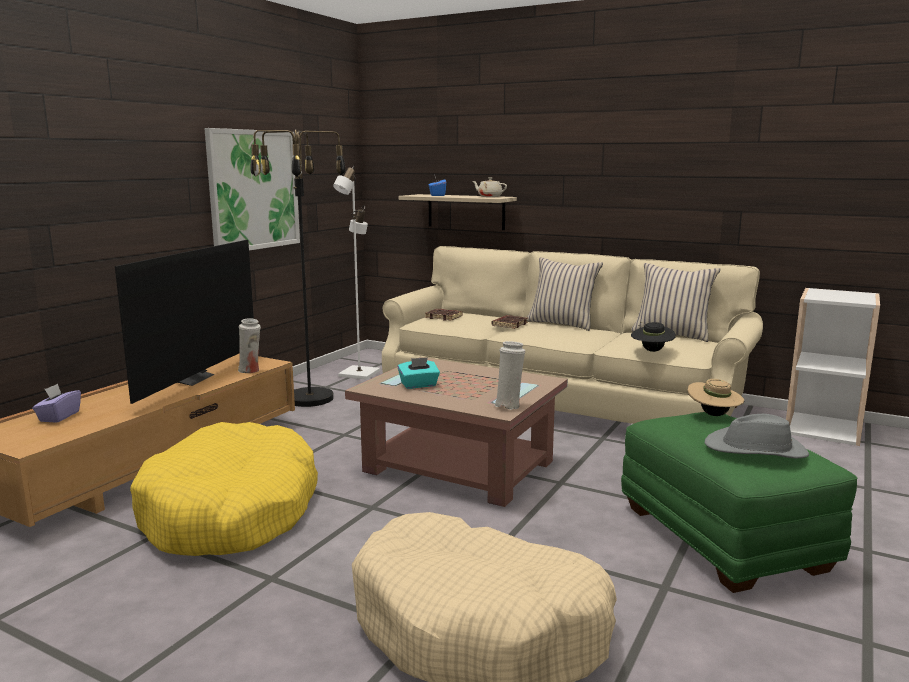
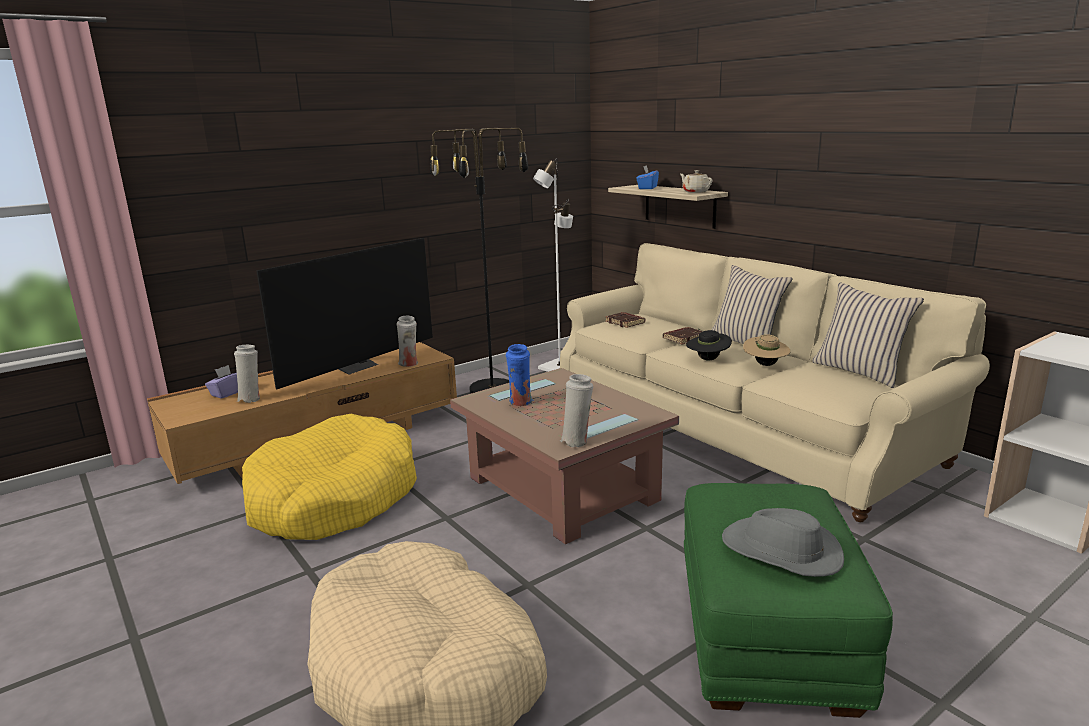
camera: 25 degrees right, 5 degrees up
(98, 418) = (251, 399): none -> white vase
(254, 190) = (454, 185): picture -> none
(419, 385) = (520, 403): turquoise tissue box -> blue vase
(651, 351) = (804, 393): black hat -> black hat (707, 359)
(713, 415) = (791, 492): beige hat -> beige hat (765, 365)

